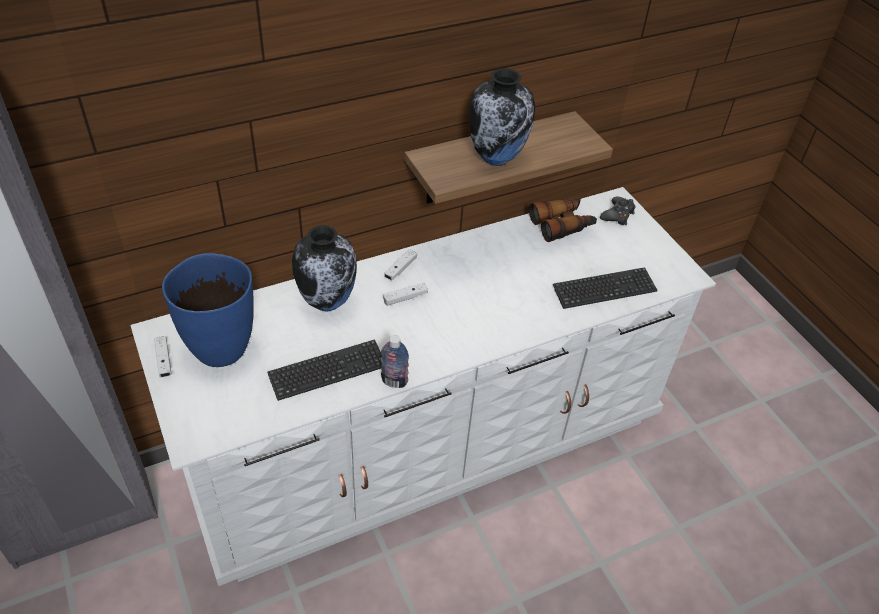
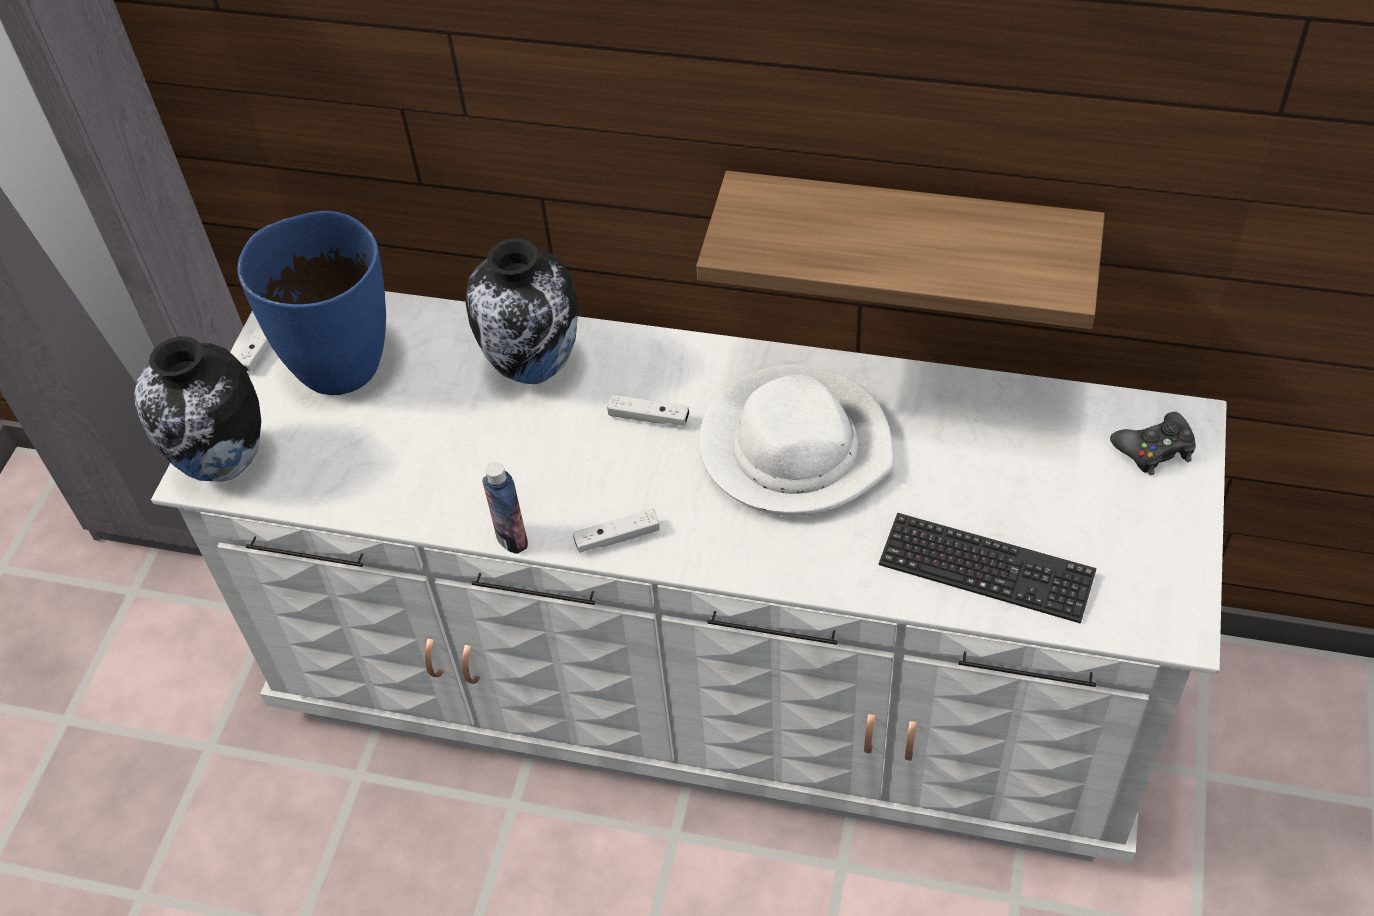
camera: 45 degrees right, 5 degrees up
(327, 371) = (440, 472): keyboard -> none
(400, 269) = (686, 367): white game controller -> white game controller (617, 537)
(482, 279) = (795, 446): none -> white hat
(497, 158) = (861, 244): vase -> vase (225, 465)
(562, 225) = (1029, 419): binoculars -> none

